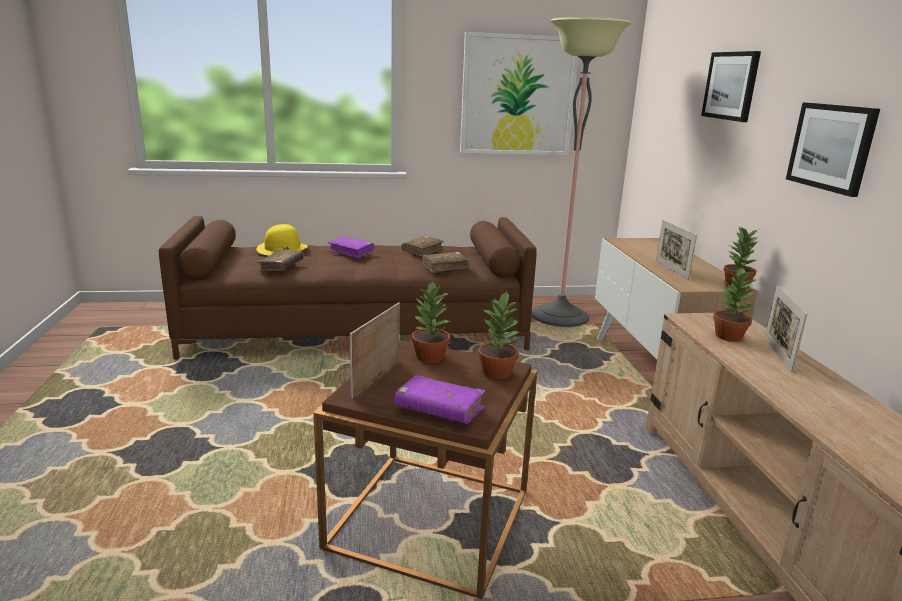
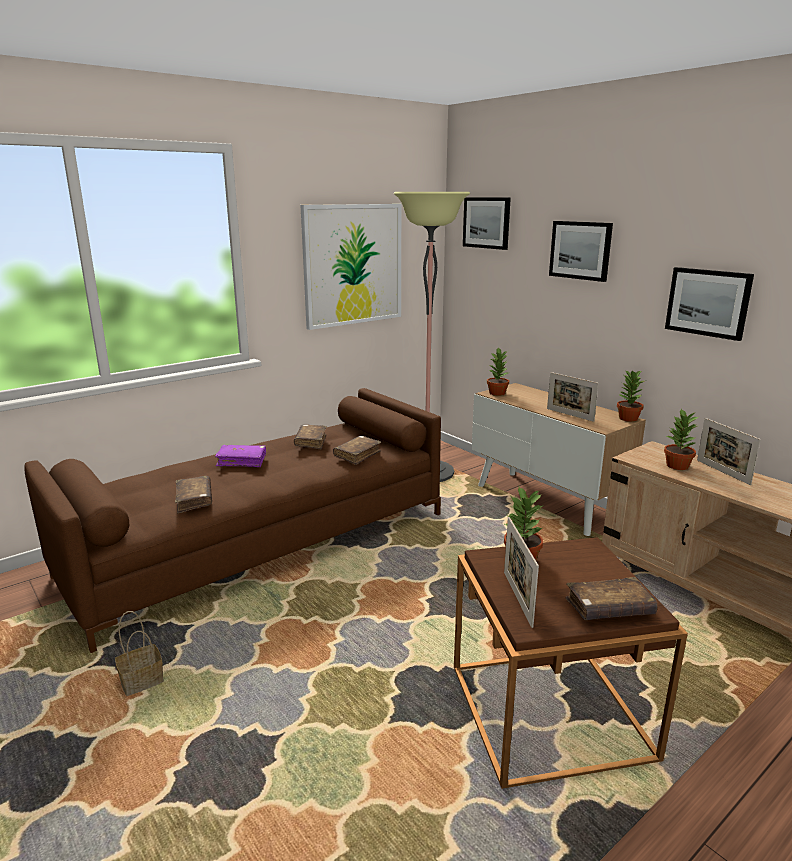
camera: 30 degrees left, 0 degrees up
(183, 385) = (143, 681): none -> basket
(282, 249) = (159, 476): yellow hat -> none
(439, 410) = (609, 609): purple book -> brown book
(497, 372) = (590, 554): potted plant -> potted plant (497, 393)
(666, 59) = (486, 222): none -> picture

